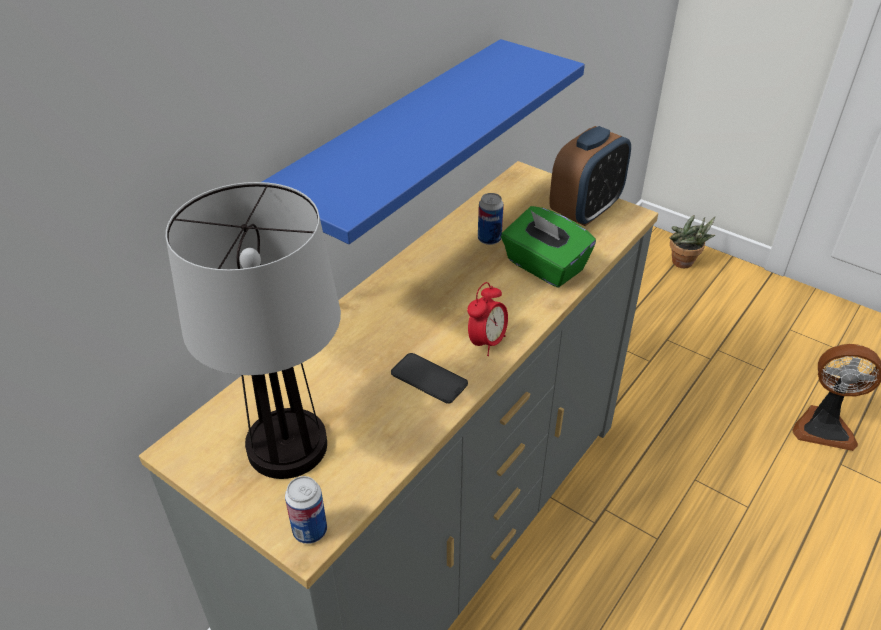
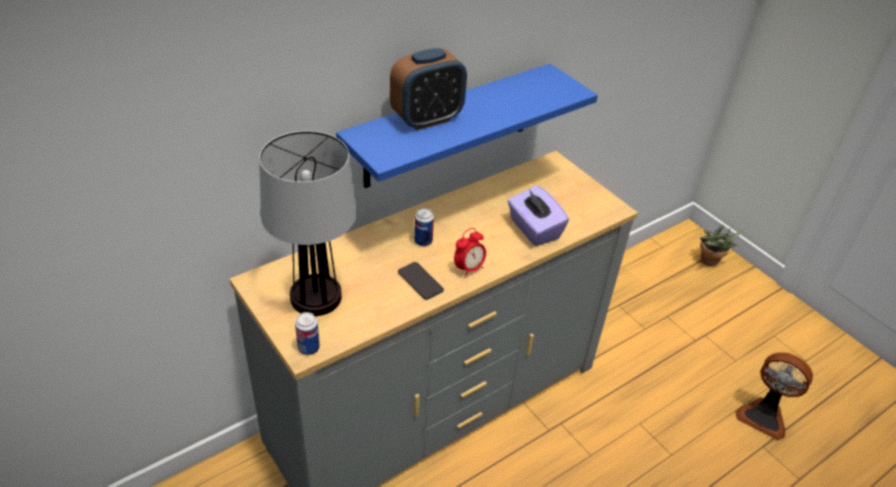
camera: 15 degrees right, 0 degrees up
(489, 239) = (506, 201): can -> can (423, 241)
(544, 267) = (533, 229): green tissue box -> purple tissue box
(585, 211) = (585, 198): alarm clock -> alarm clock (427, 119)

